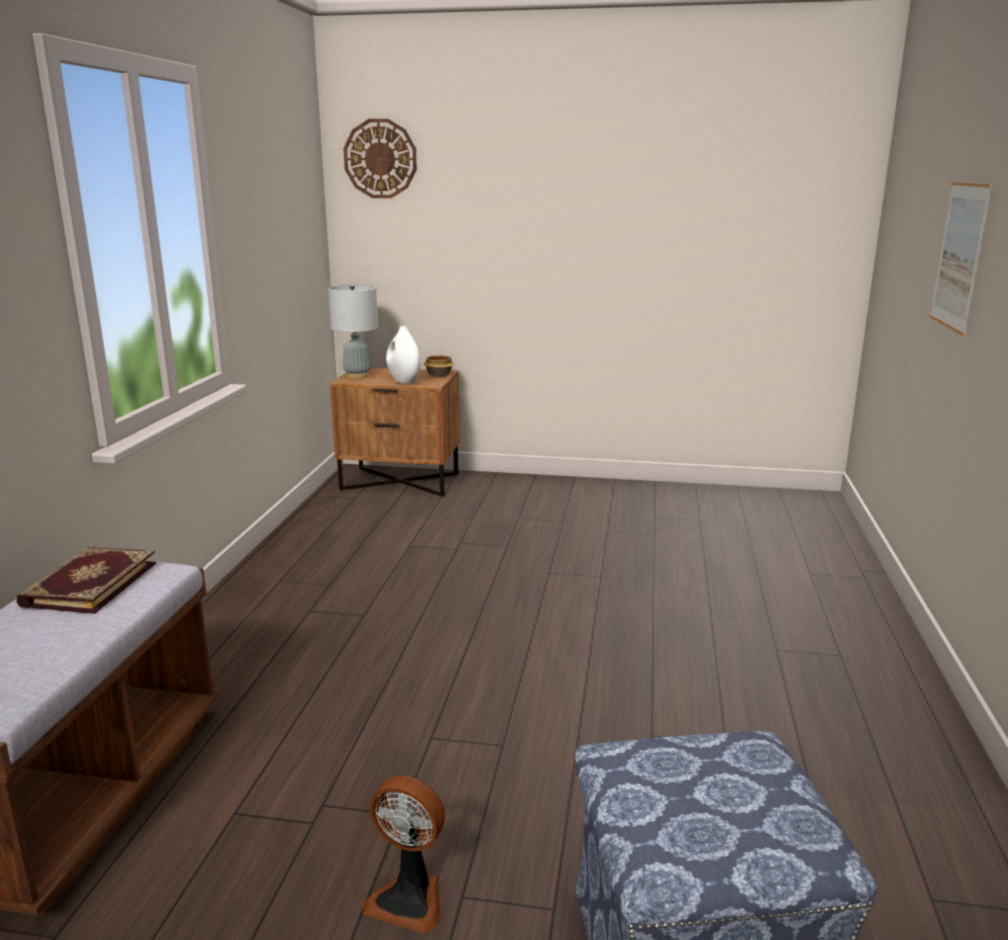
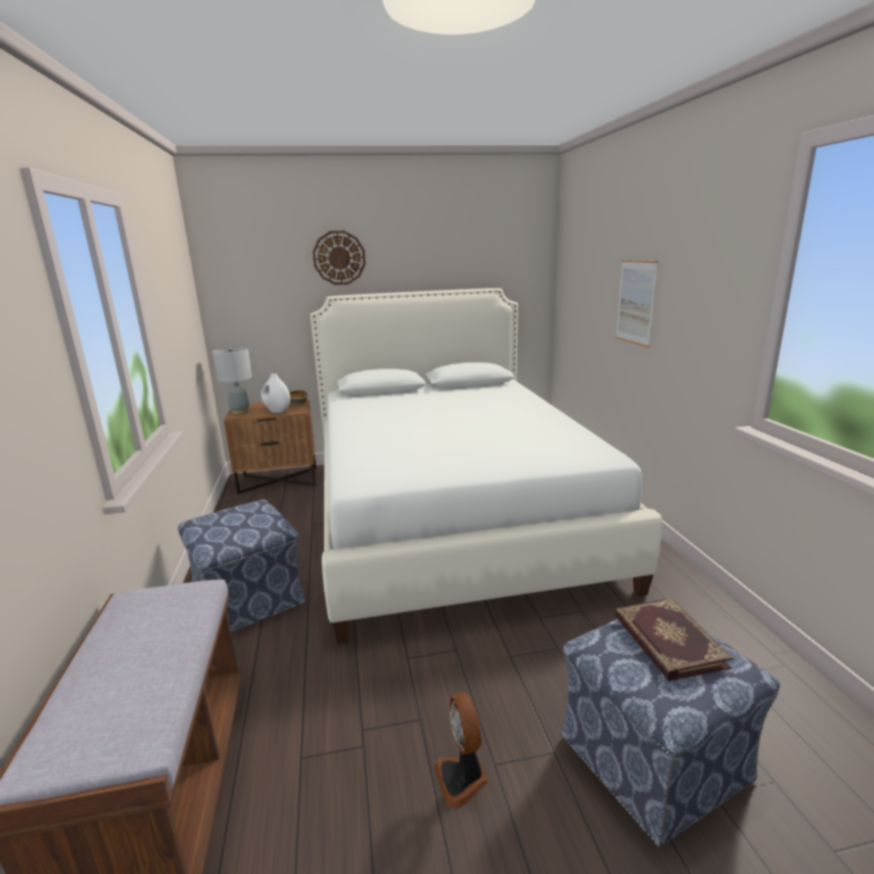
camera: 20 degrees left, 0 degrees up
(89, 584) = (144, 614): book -> book (667, 641)
(279, 620) = (249, 600): none -> ottoman
(380, 159) = (236, 258): wall clock -> wall clock (339, 258)
(409, 899) = (462, 778): fan -> fan turned 75 degrees clockwise
(610, 568) = (451, 514): none -> white bed

